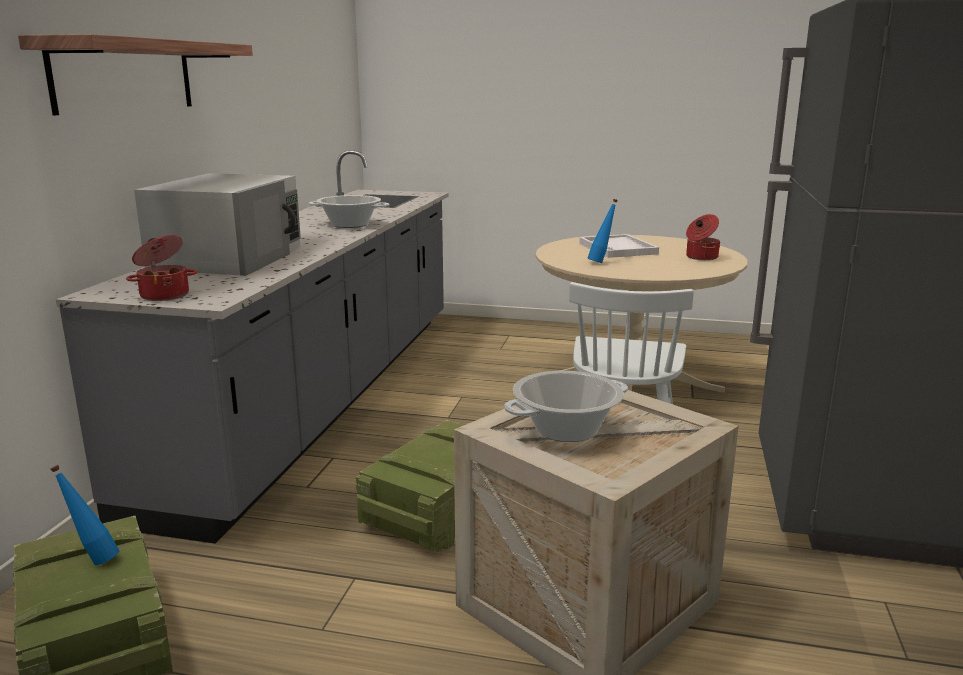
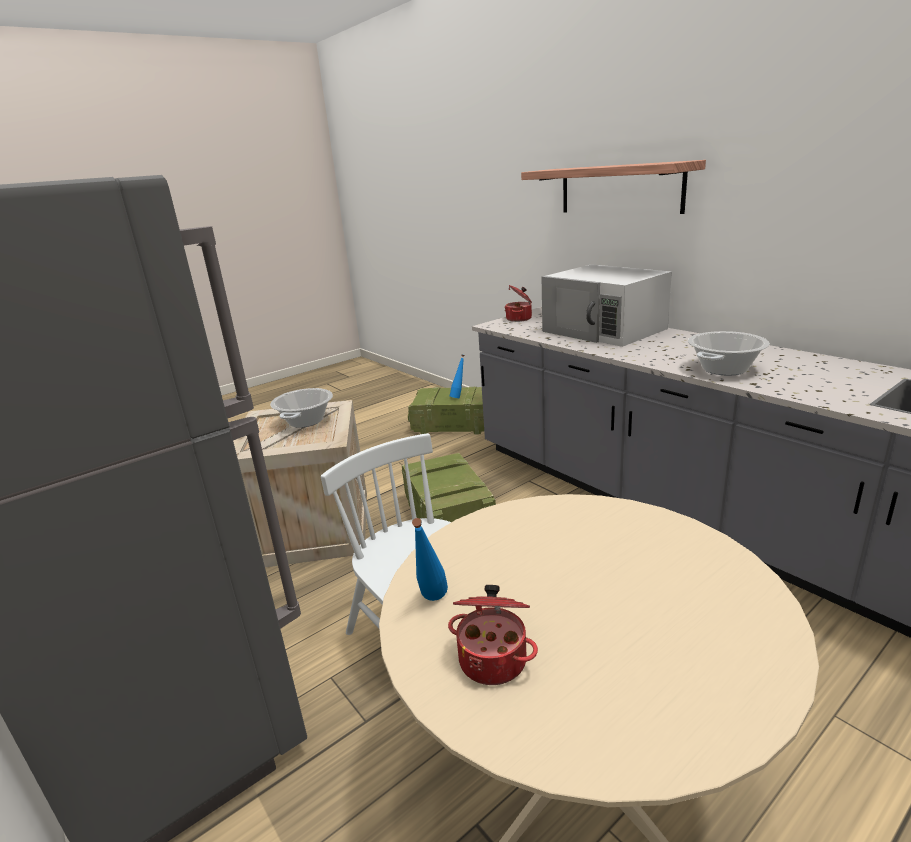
camera: 130 degrees right, 5 degrees up
(601, 262) = (560, 535): blue bottle -> blue bottle (432, 603)
(618, 248) = (644, 598): white tray -> none

